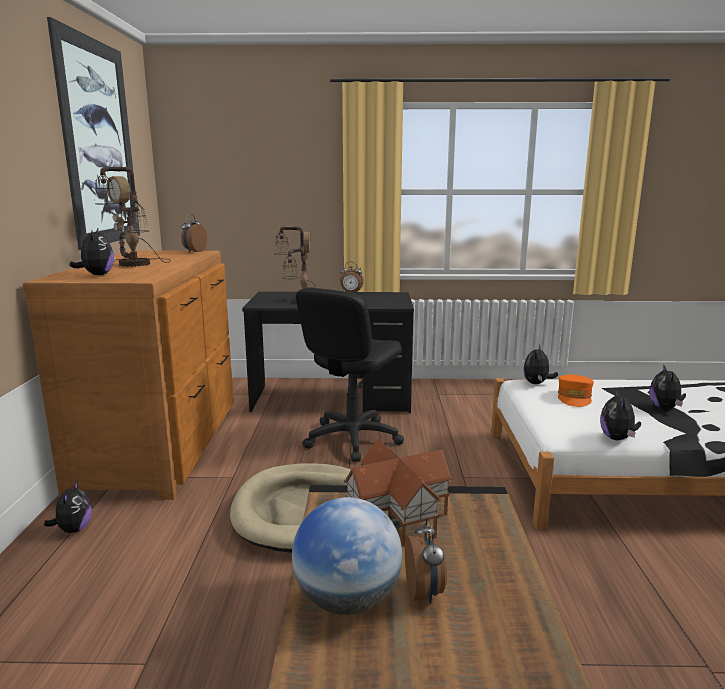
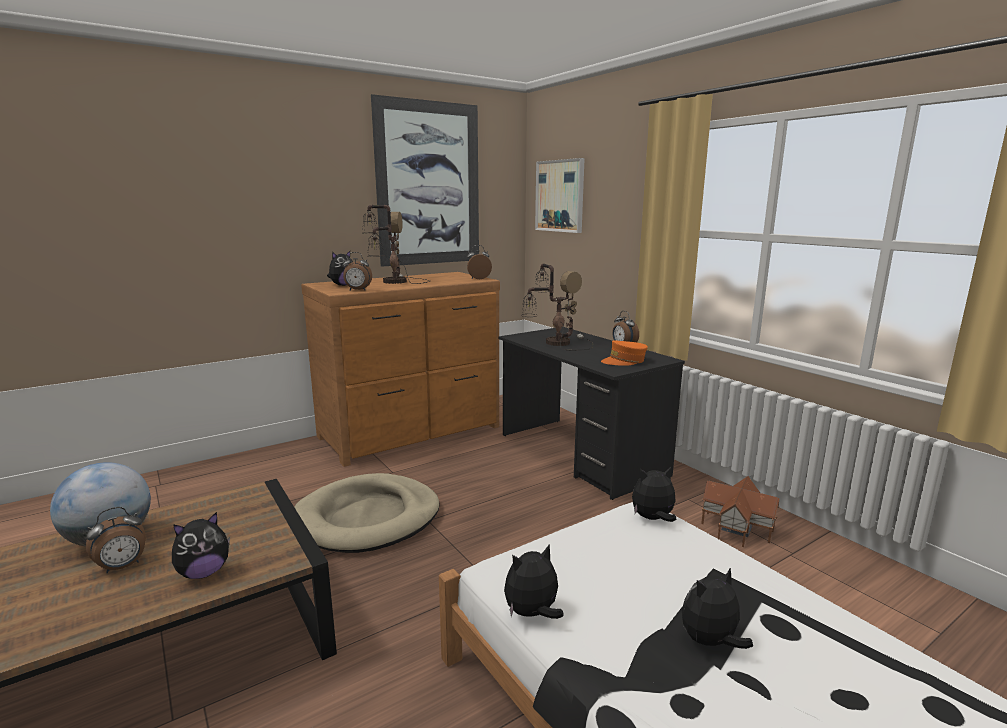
camera: 55 degrees right, 0 degrees up
(74, 529) = (286, 455): plush toy -> plush toy (204, 572)
(149, 275) = (357, 290): none -> alarm clock
(215, 161) = (560, 196): none -> picture
(352, 439) = (514, 492): black office chair -> none
(399, 516) = (239, 525): toy house -> toy house (737, 528)
(574, 398) = (638, 554): orange cap -> orange cap (624, 361)

